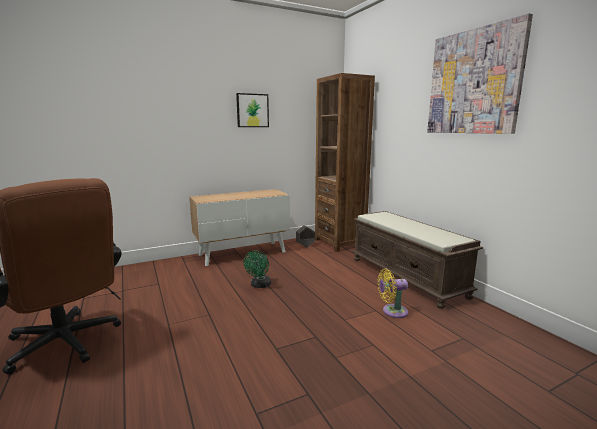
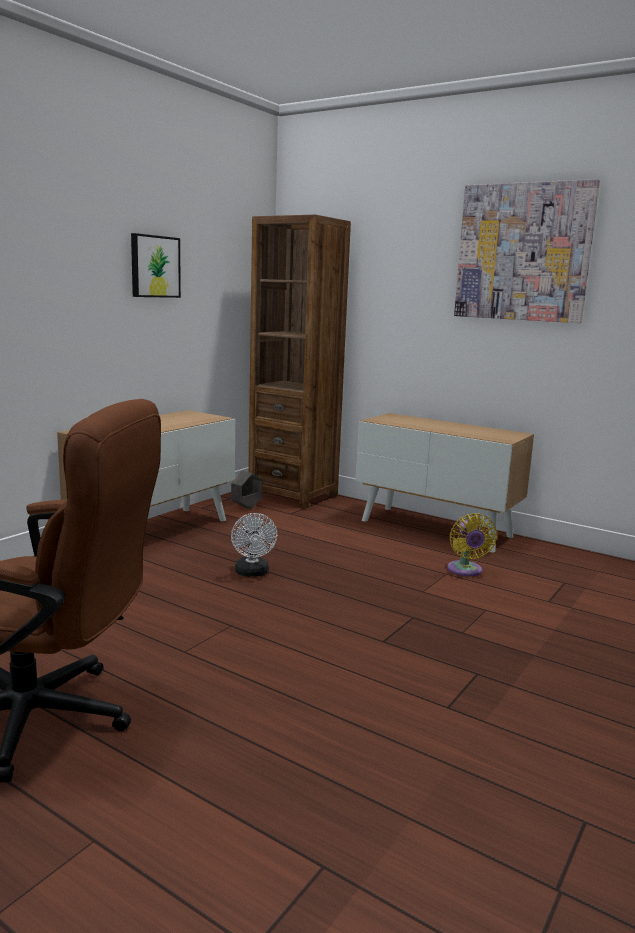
camera: 30 degrees left, 0 degrees up
(259, 285) = (252, 573): green fan -> white fan
(392, 311) = (465, 571): yellow fan -> yellow fan turned 60 degrees counterclockwise
(407, 277) = (436, 528): brown bench -> cabinet

